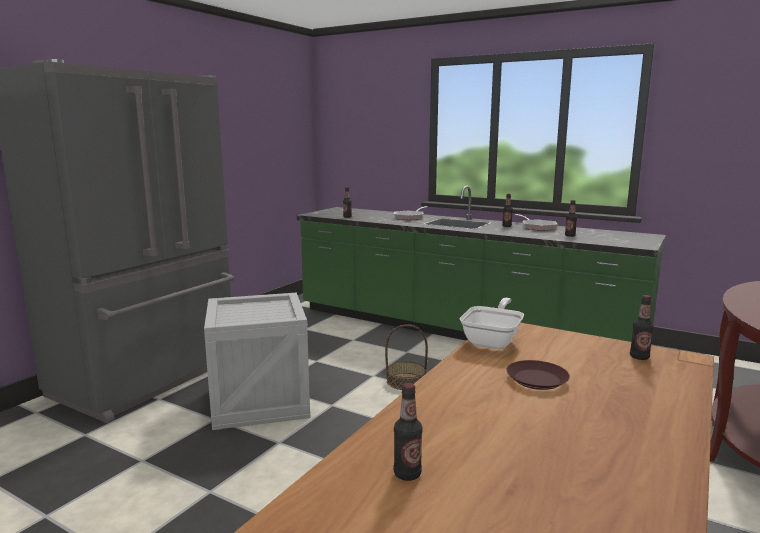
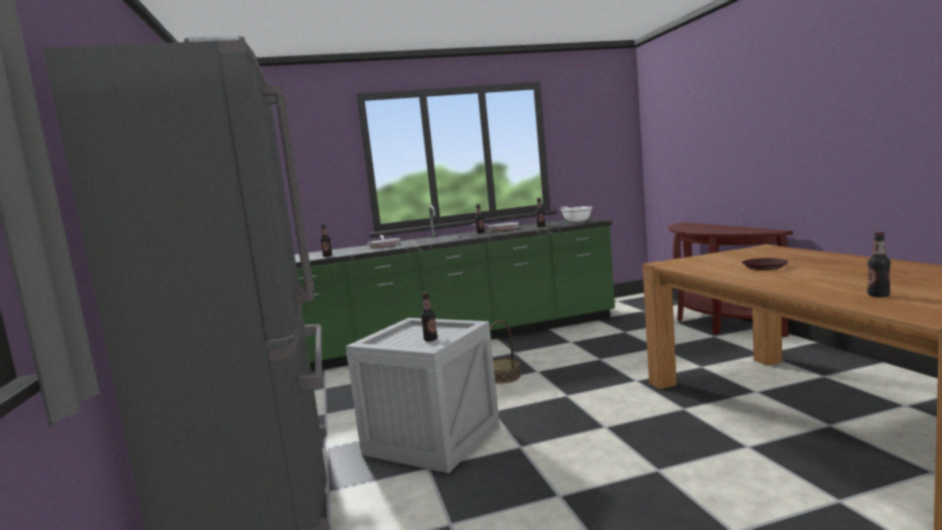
camera: 45 degrees left, 5 degrees down
(493, 341) = (687, 267): frying pan -> frying pan (575, 221)
(639, 357) = (752, 252): bottle -> bottle (430, 340)

